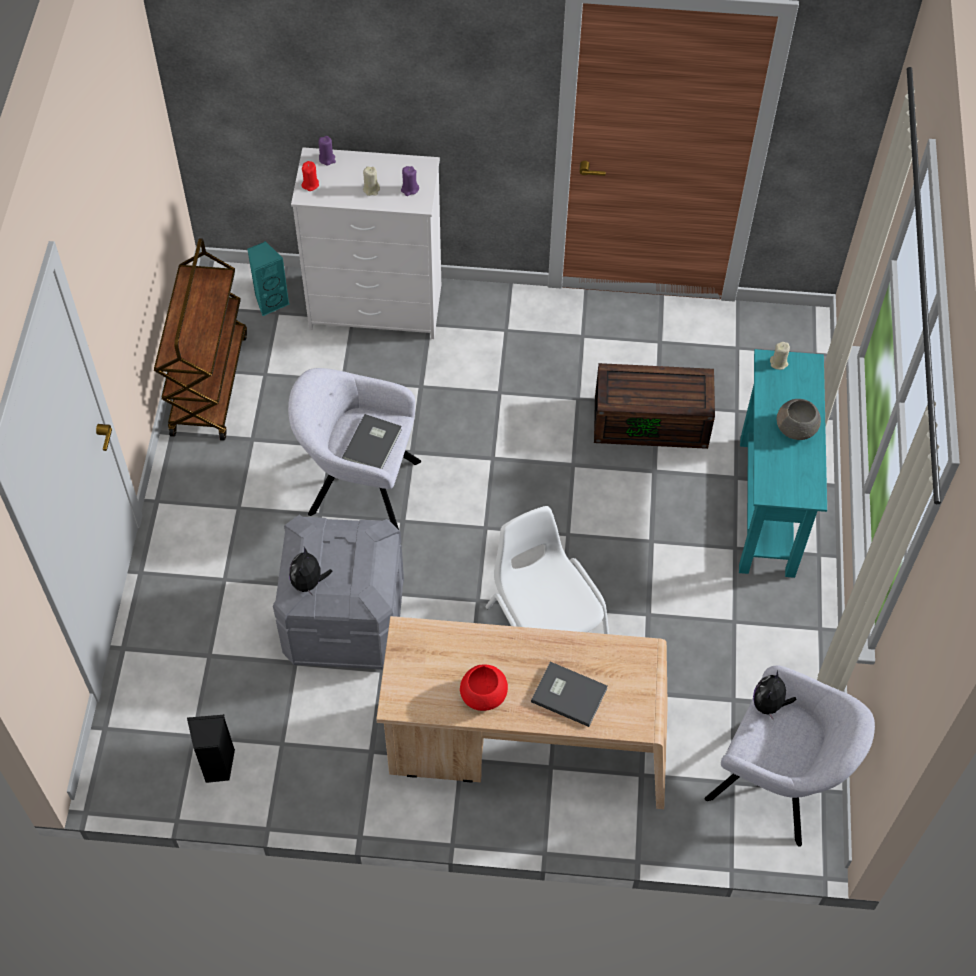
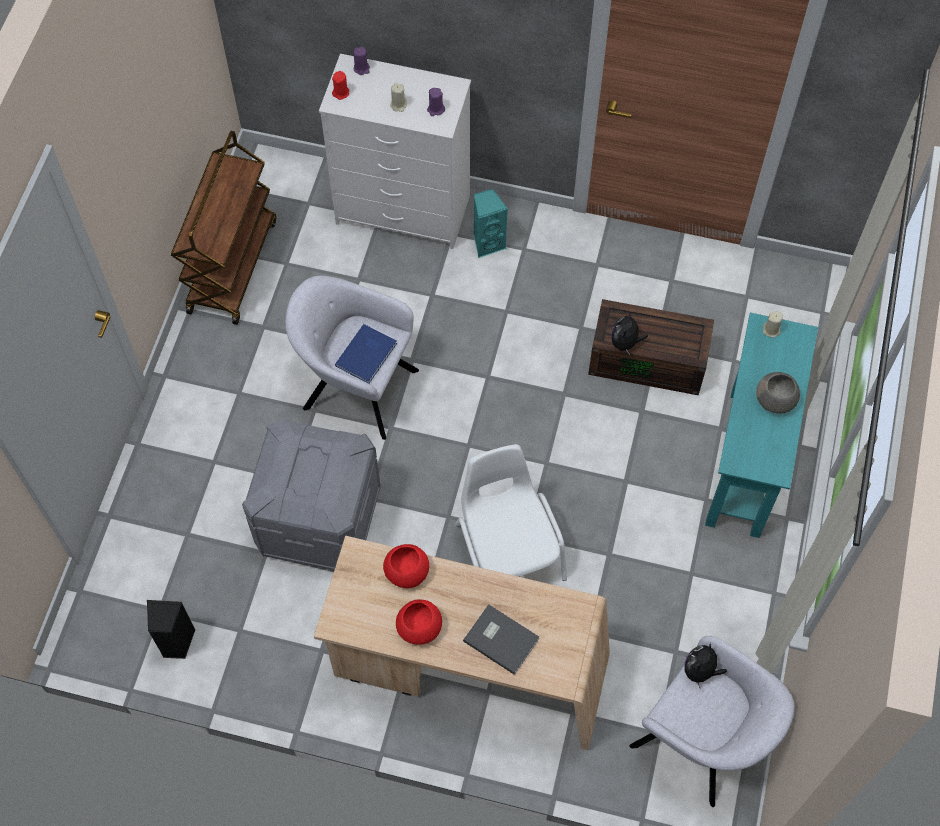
camera: 10 degrees right, 5 degrees up
(270, 301) = (304, 191): turquoise speaker -> turquoise speaker (488, 243)
(309, 582) = (278, 487): plush toy -> plush toy (625, 343)
(374, 444) = (368, 354): grey book -> blue book
(459, 643) = (406, 572): none -> red bowl

